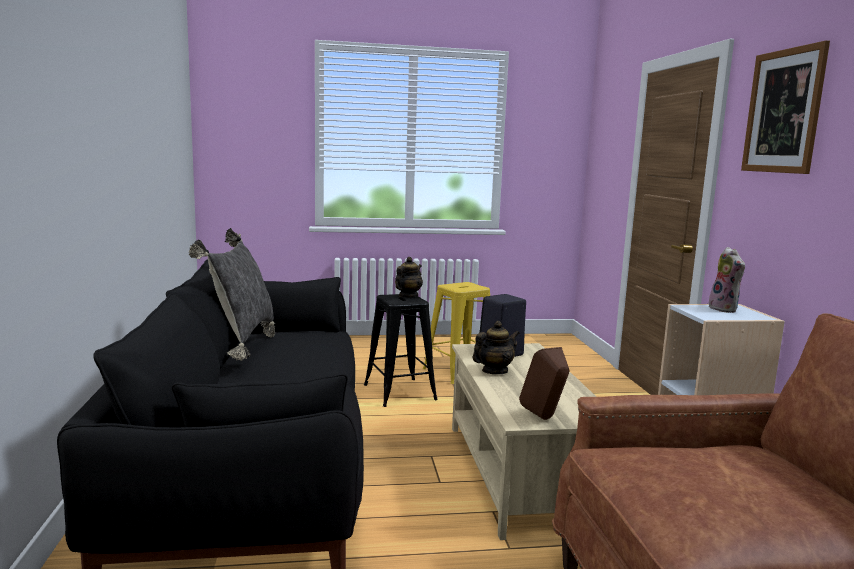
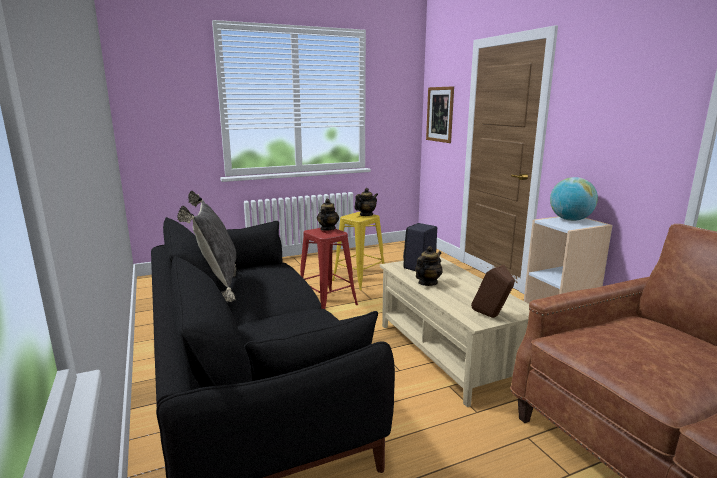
camera: 15 degrees left, 5 degrees up
(400, 392) = (327, 302): black stool -> red stool
(472, 286) = (366, 215): none -> teapot
(725, 309) = (570, 220): plush toy -> globe
(783, 111) = (605, 80): picture -> picture (440, 114)

